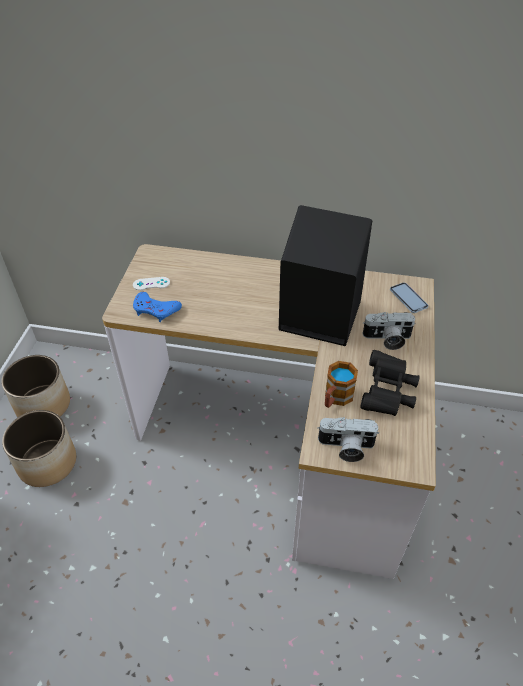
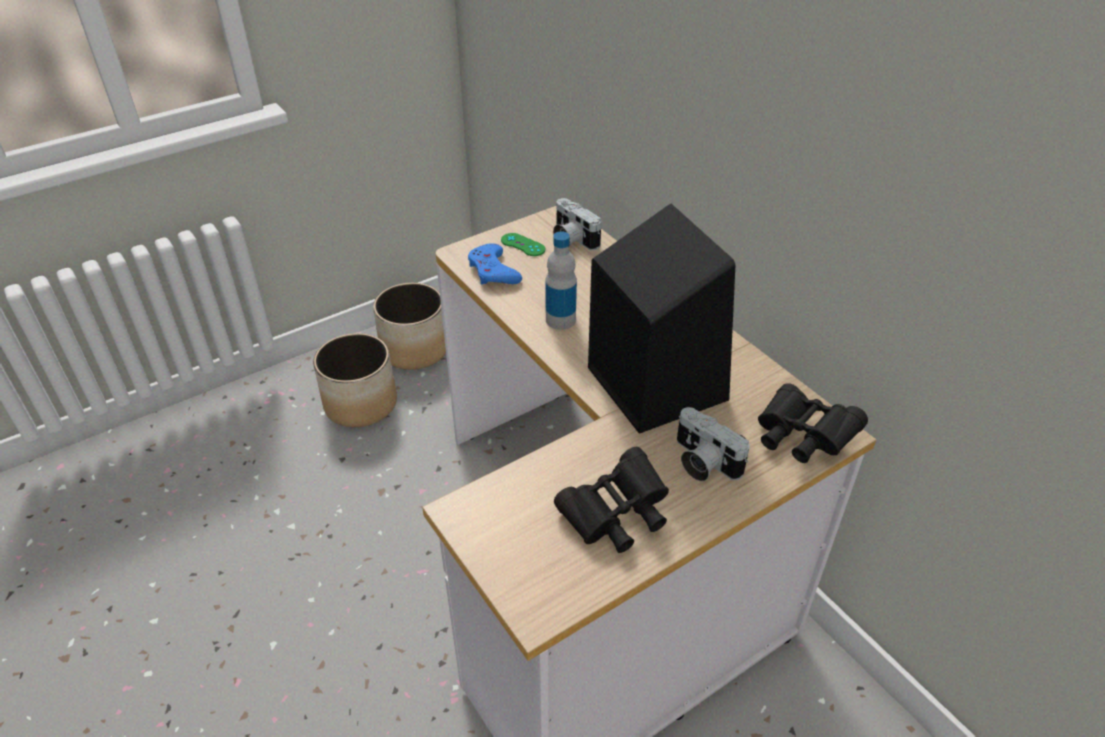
camera: 45 degrees right, 5 degrees down
(151, 284) = (523, 245): white game controller -> green game controller
(230, 313) = (560, 320): none -> bottle
(336, 398) = (550, 476): mug -> none
(346, 447) = (488, 531): camera -> camera (571, 239)
(408, 298) = (801, 438): phone -> black binoculars

